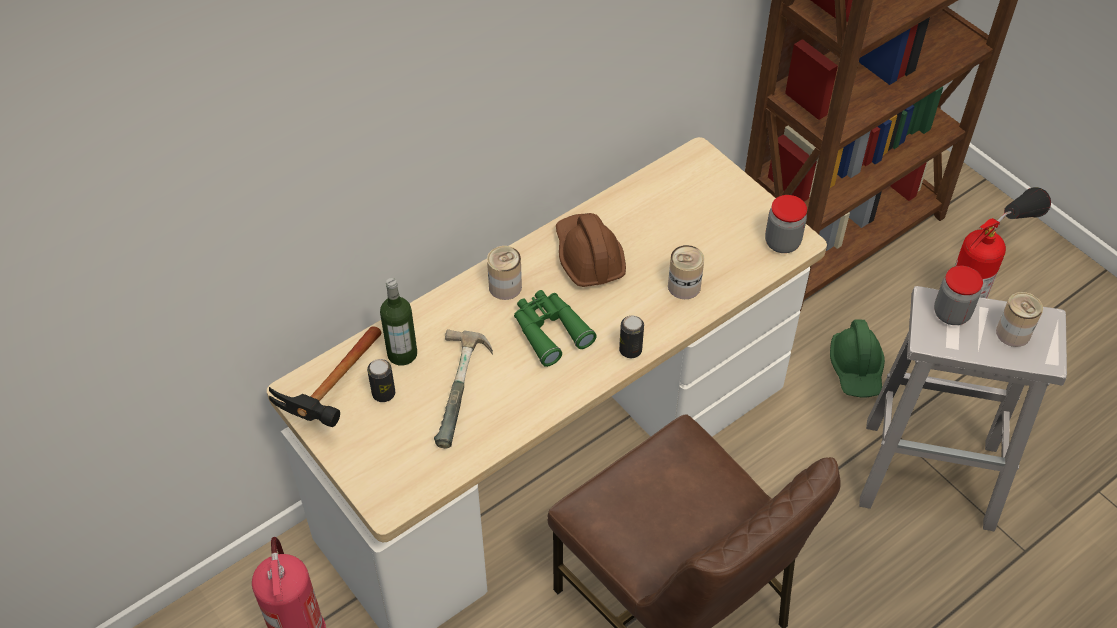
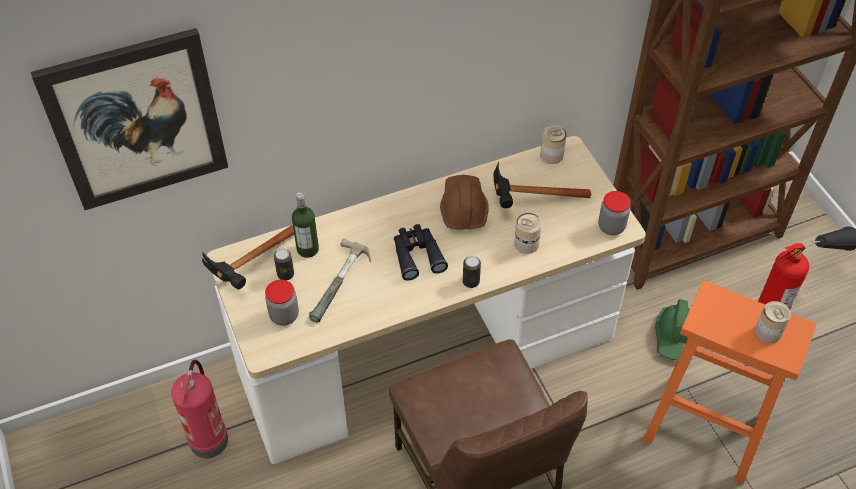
camera: 15 degrees right, 0 degrees up
(164, 222) = (136, 120): none -> picture
(505, 287) = (396, 217): can -> can (551, 155)
(549, 330) = (417, 255): green binoculars -> black binoculars
(668, 234) = (528, 202): none -> hammer
(931, 474) = (707, 429): white stool -> orange stool
(951, 313) = (724, 307): jar -> jar (284, 315)

